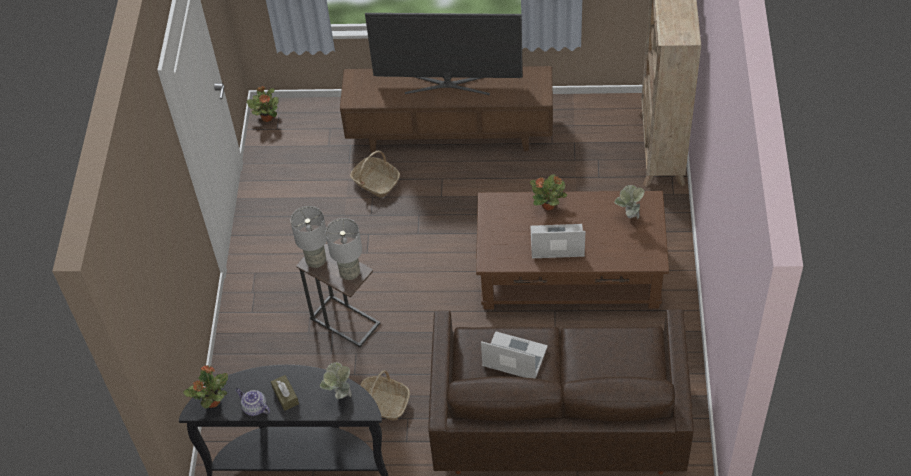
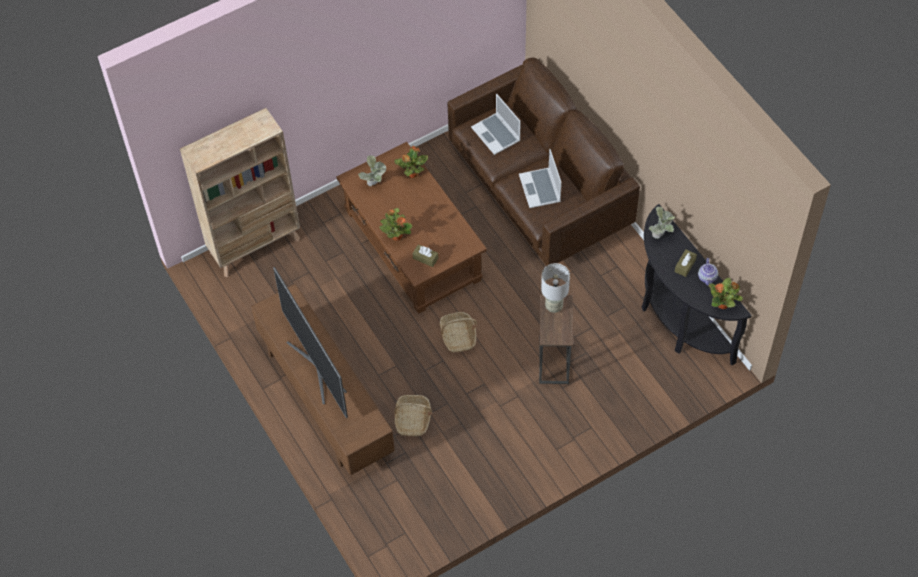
camera: 125 degrees left, 5 degrees up
(267, 117) = (397, 549): potted plant -> potted plant (412, 174)
(316, 260) = (559, 334): grey table lamp -> none
(382, 403) = (600, 296): basket -> basket (458, 337)
(503, 216) = (425, 258): none -> brown tissue box
(556, 243) = (428, 214): laptop -> laptop (496, 135)

